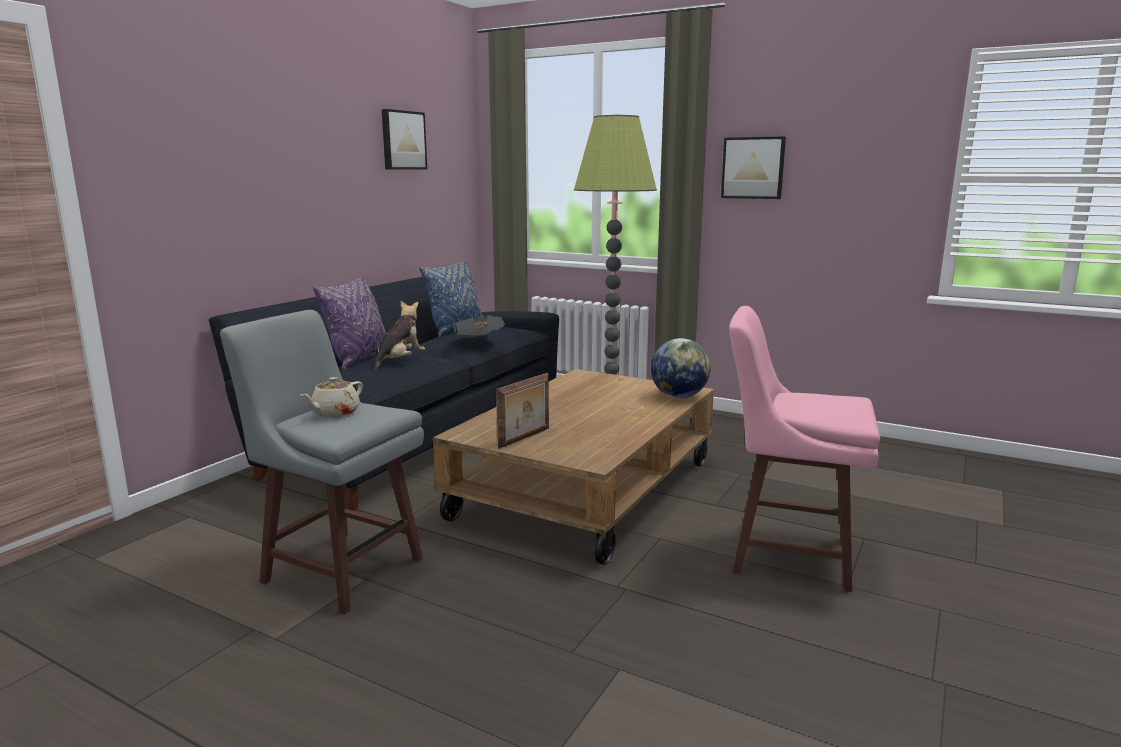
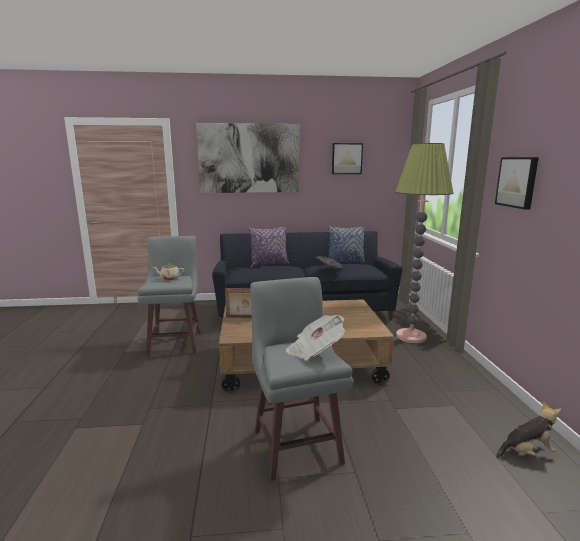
camera: 55 degrees right, 0 degrees up
(248, 132) = (249, 158): none -> picture
(400, 361) = (274, 269): plush toy -> plush toy (526, 452)
(679, 396) = (360, 331): globe -> none
(787, 554) = (296, 444): pink stool -> grey stool
(820, 398) = (315, 350): none -> newspaper

